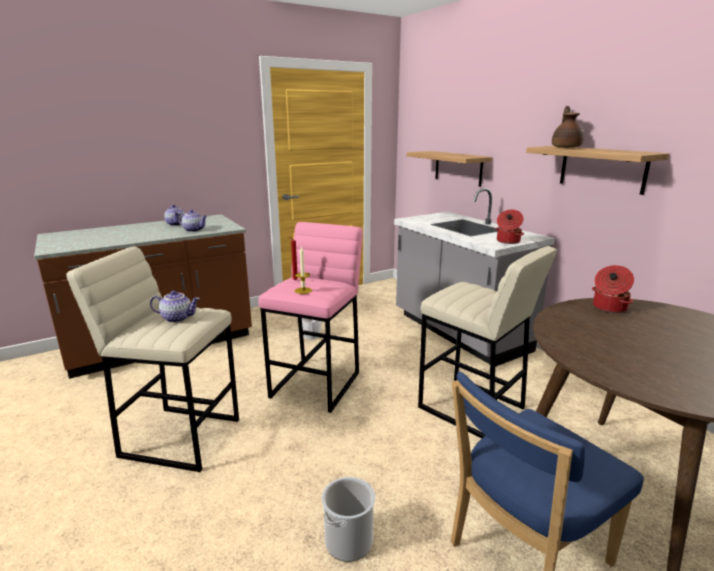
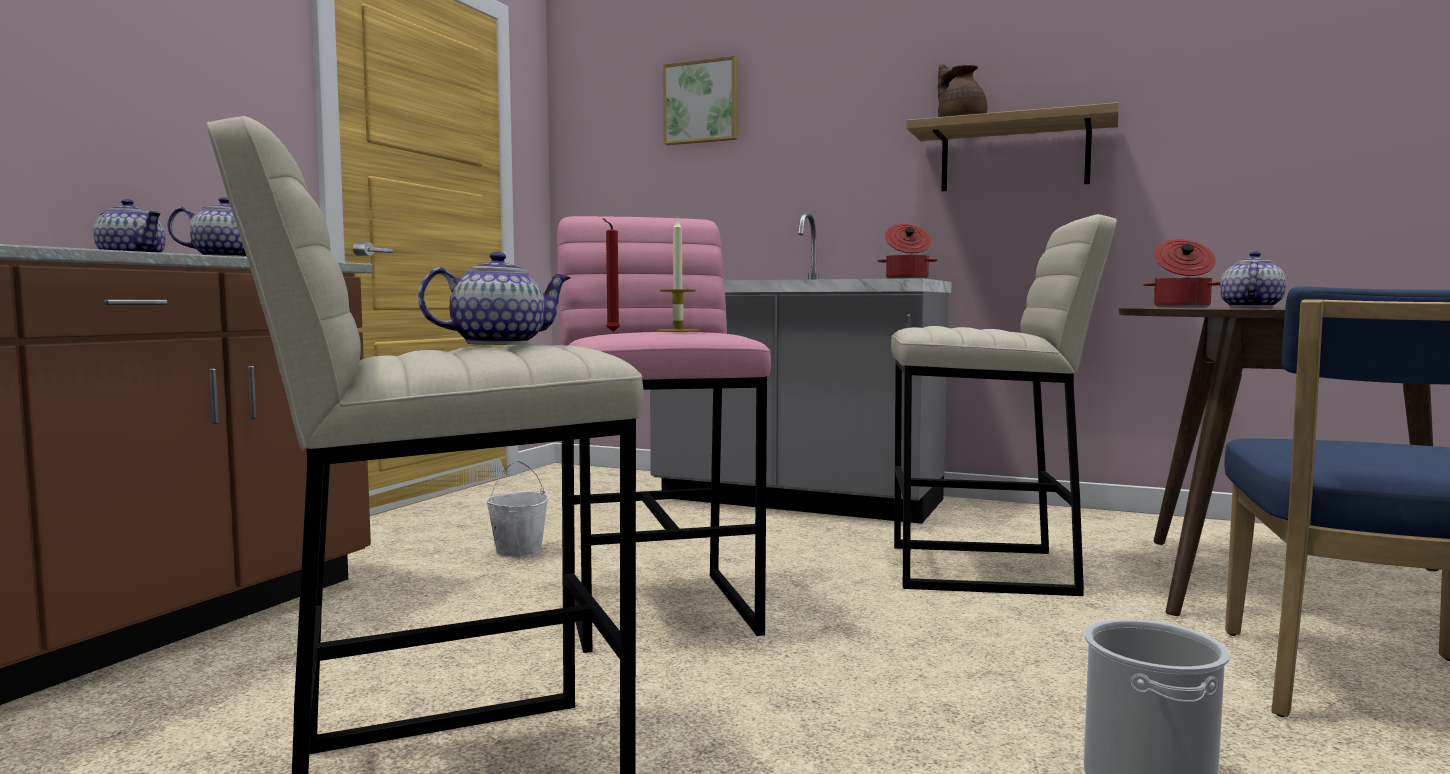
camera: 35 degrees left, 15 degrees down
(456, 113) = (702, 102): none -> picture
(458, 168) = (717, 200): shelf -> none
(602, 332) = (1249, 307): none -> teapot

